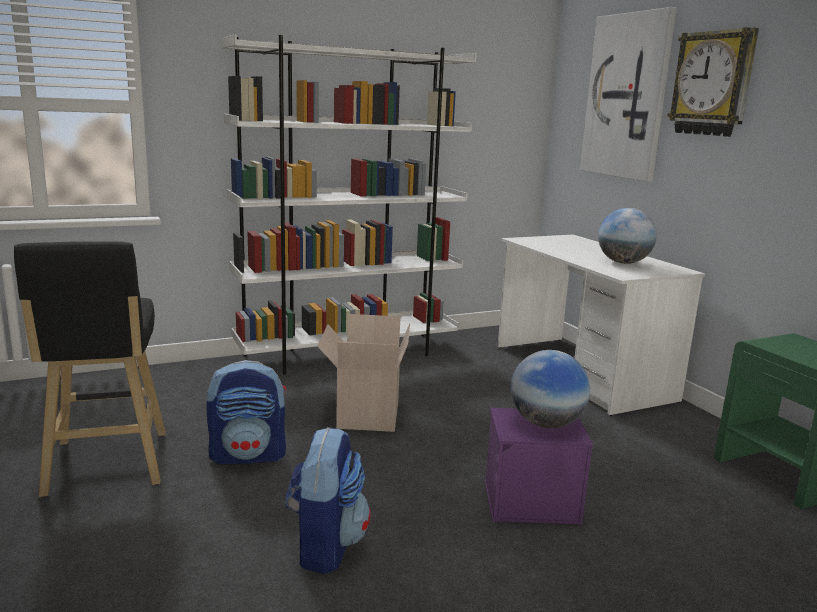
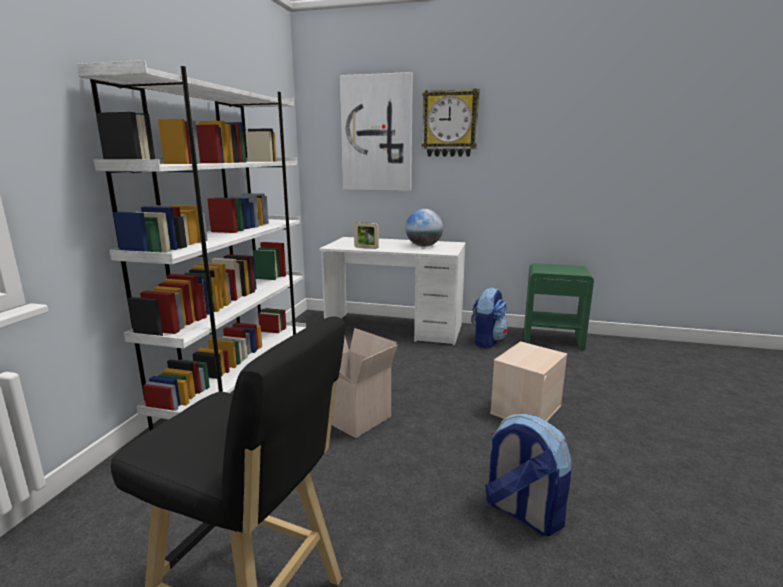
camera: 50 degrees left, 0 degrees up
(249, 455) = (347, 499): backpack -> backpack (487, 341)
(532, 501) = (525, 409): purple storage box -> beige storage box
(546, 424) = (532, 354): globe -> none
(548, 248) = (366, 248): none -> picture frame

